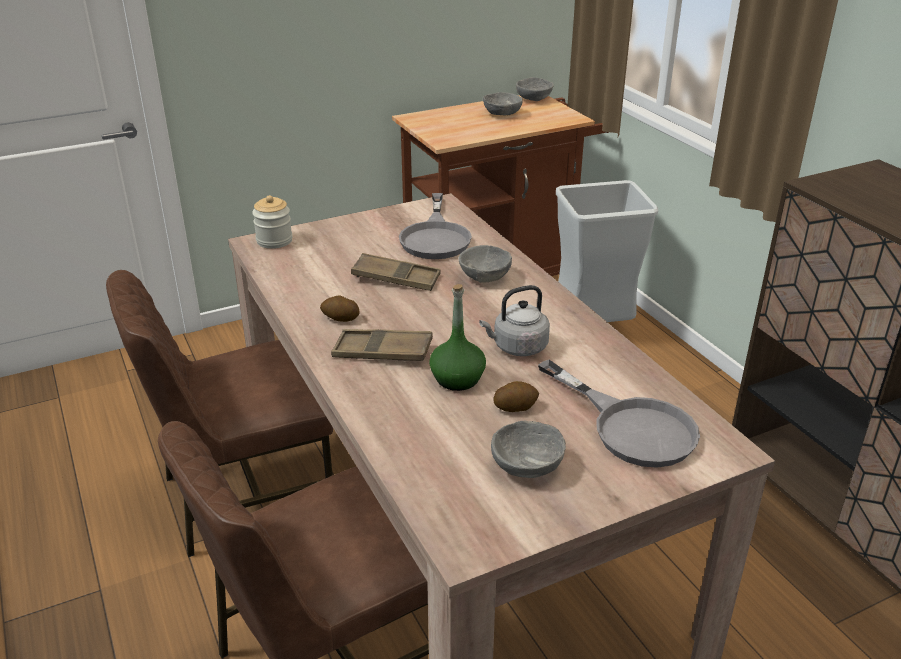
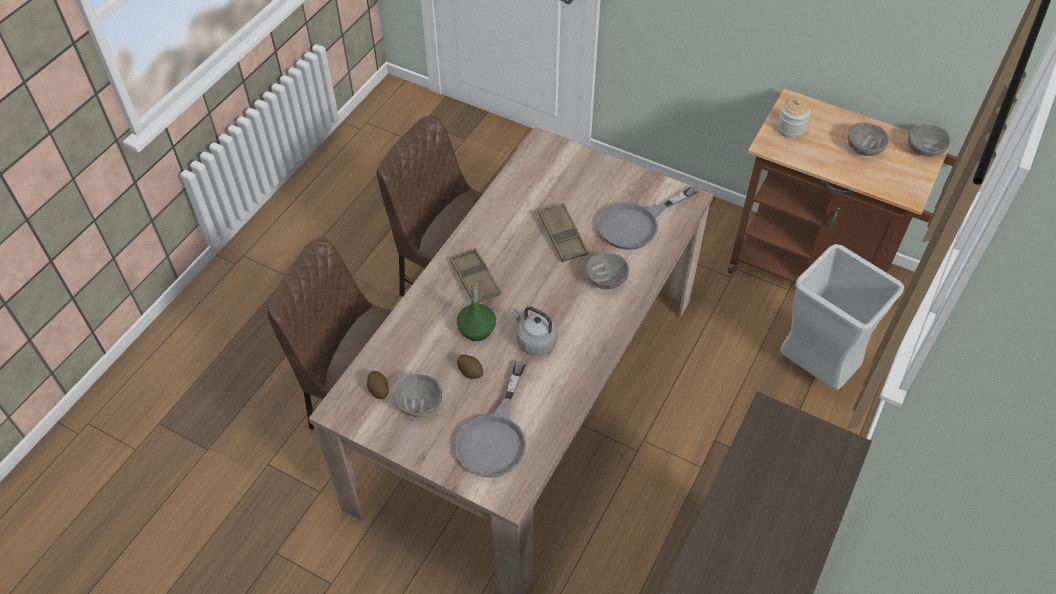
camera: 55 degrees right, 20 degrees up
(274, 241) = (552, 149): jar -> jar (790, 129)
(340, 319) = (492, 239): potato -> potato (378, 389)

